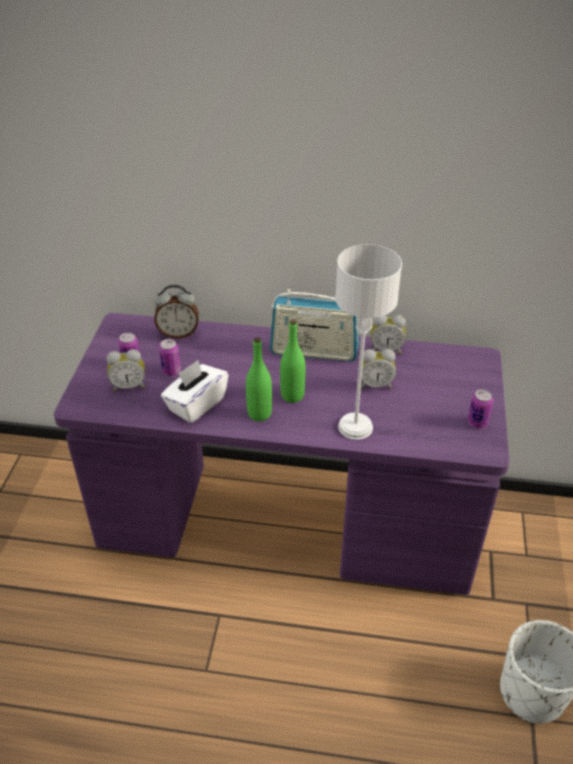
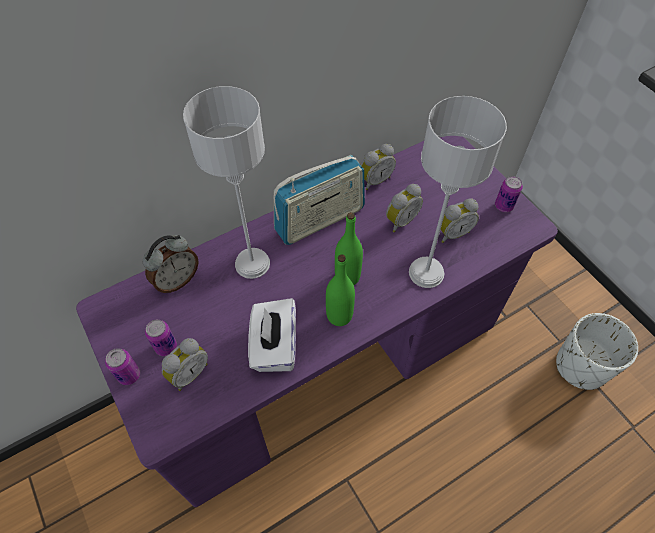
camera: 40 degrees left, 15 degrees up
(171, 371) = (214, 327): can -> can (129, 375)
(237, 351) = (253, 263): none -> grey table lamp
(408, 415) = (452, 233): none -> alarm clock

